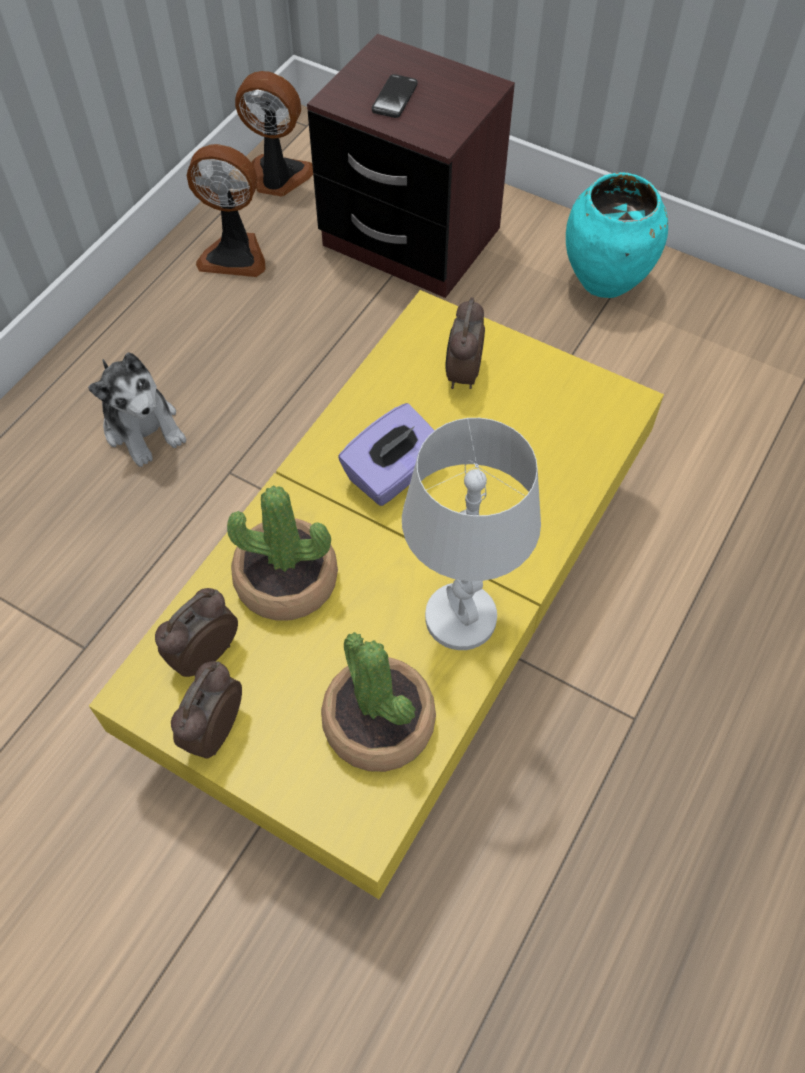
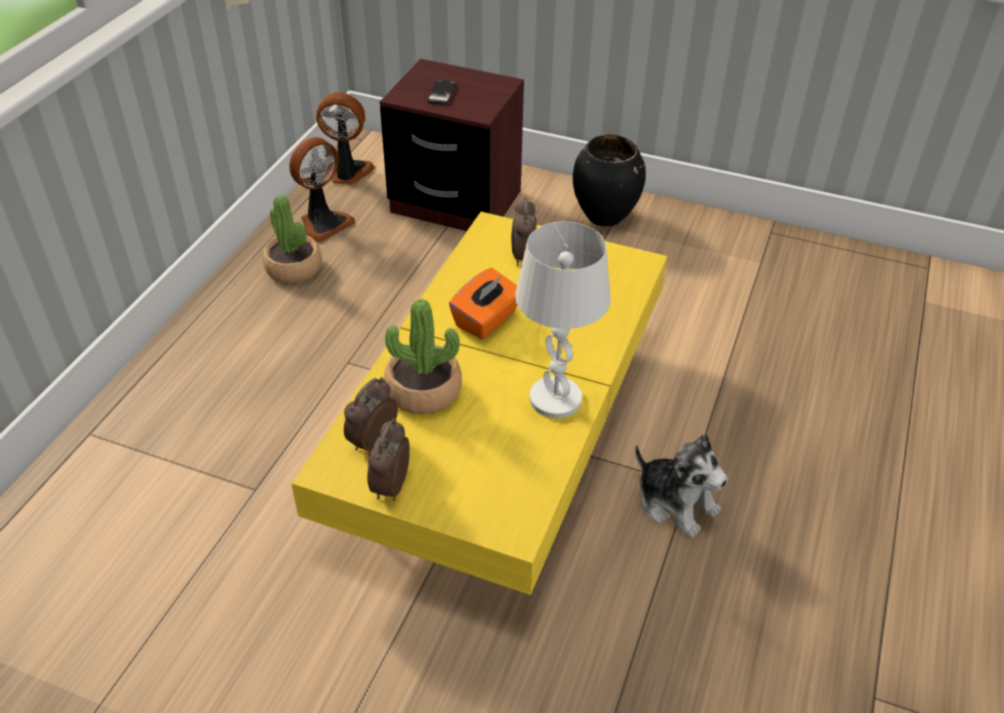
camera: 10 degrees left, 15 degrees down
(143, 428) = (274, 340): plush toy -> plush toy (675, 503)
(235, 254) = (323, 223): fan -> fan turned 45 degrees counterclockwise
(379, 722) = (511, 467): potted plant -> potted plant (294, 268)
(393, 474) = (486, 320): purple tissue box -> orange tissue box
(605, 282) = (605, 217): turquoise vase -> black vase

